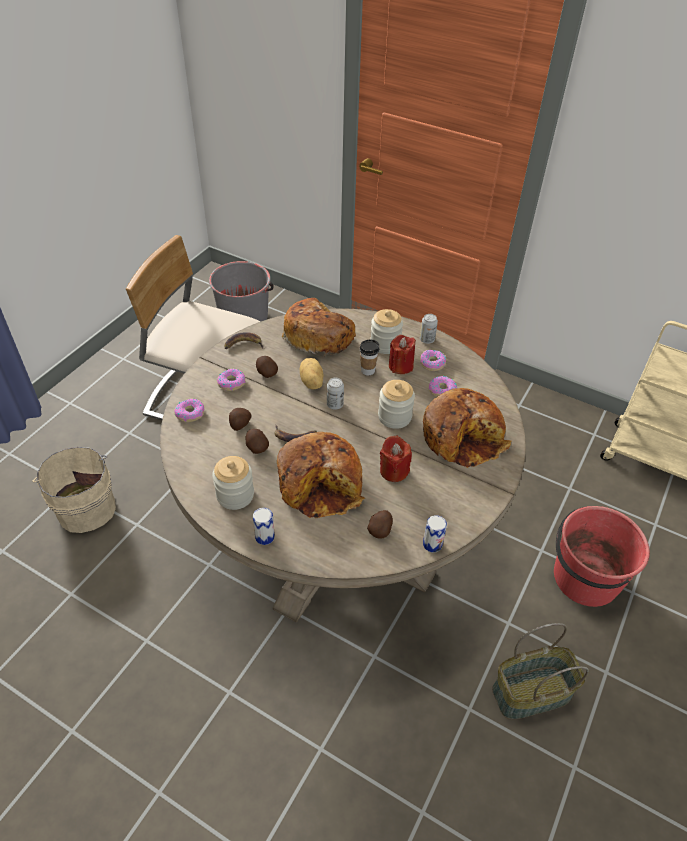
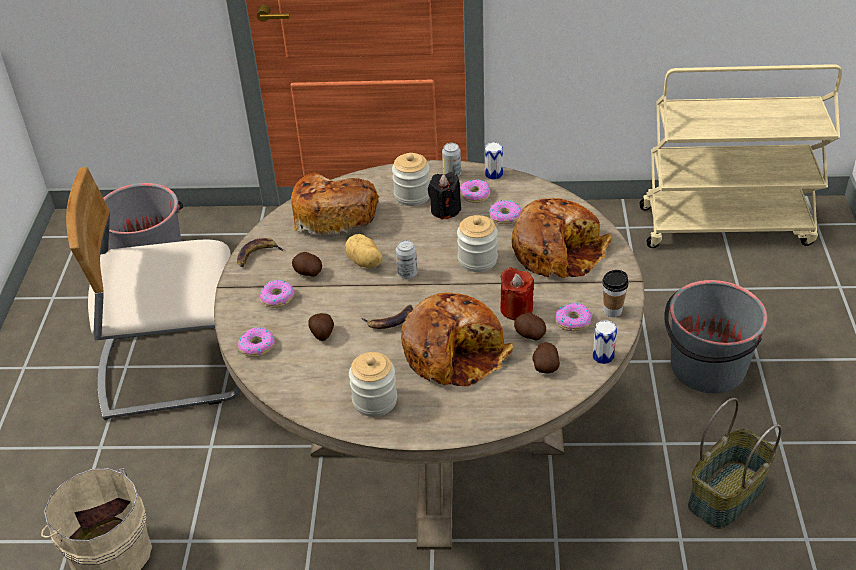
camera: 25 degrees left, 5 degrees down
(256, 447) = (358, 347): potato -> potato (529, 335)
(264, 536) = (437, 423): can -> can (493, 174)
(368, 370) = (415, 227): cup -> cup (612, 311)
(400, 366) = (445, 210): red candle -> black candle
(430, 502) = (573, 321): none -> donut
(584, 578) = (707, 368): red bucket -> grey bucket

